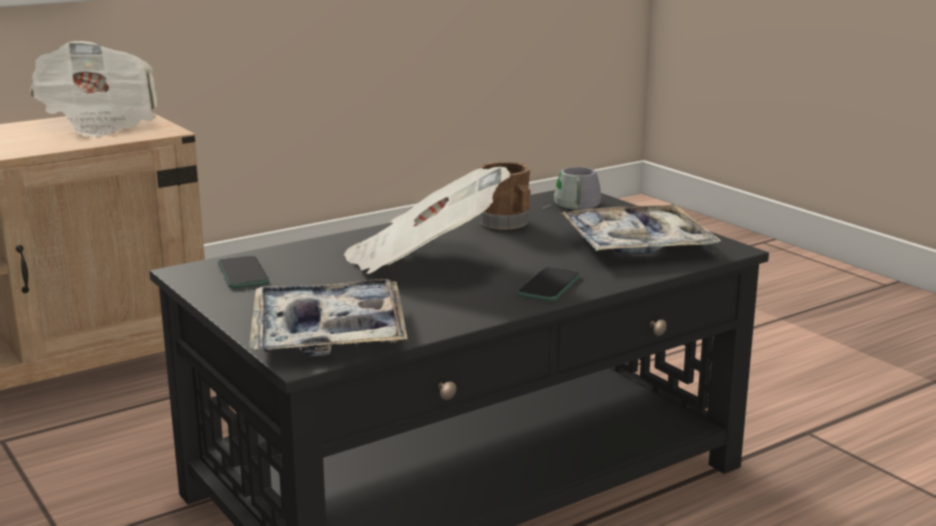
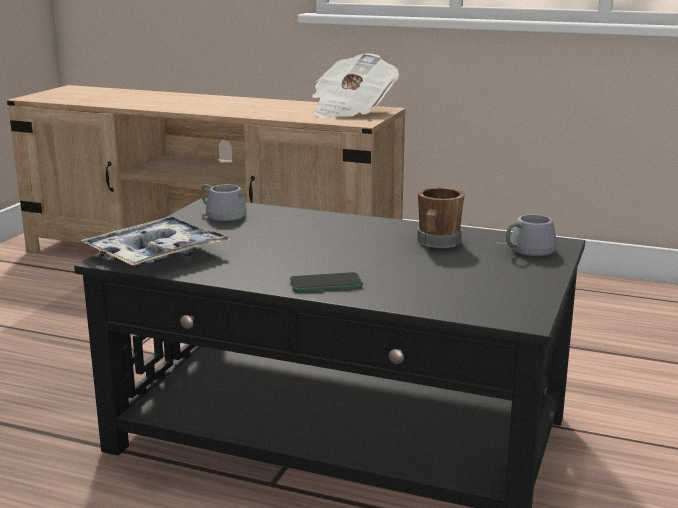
camera: 55 degrees right, 0 degrees up
(243, 274) = (225, 213): phone -> grey mug
(423, 261) = (317, 242): newspaper -> none
(636, 244) = (470, 288): tray -> none

